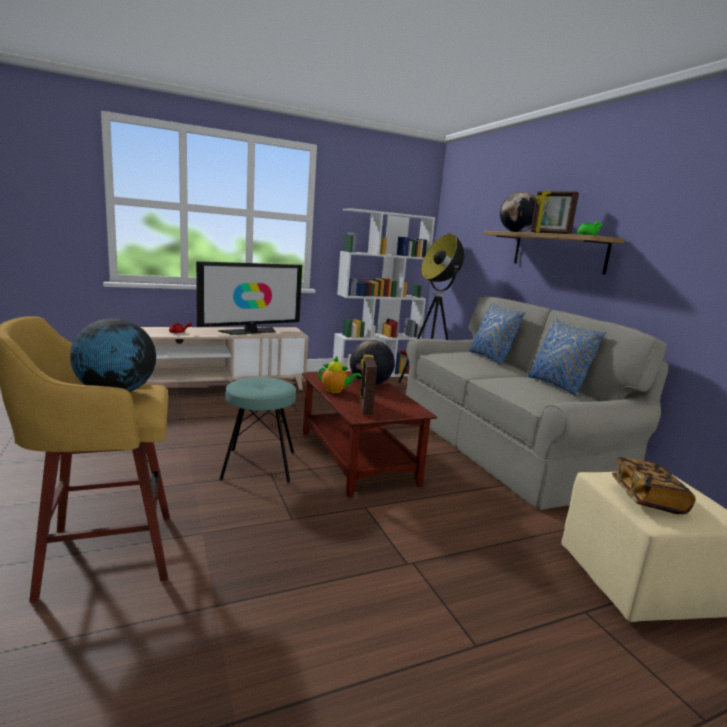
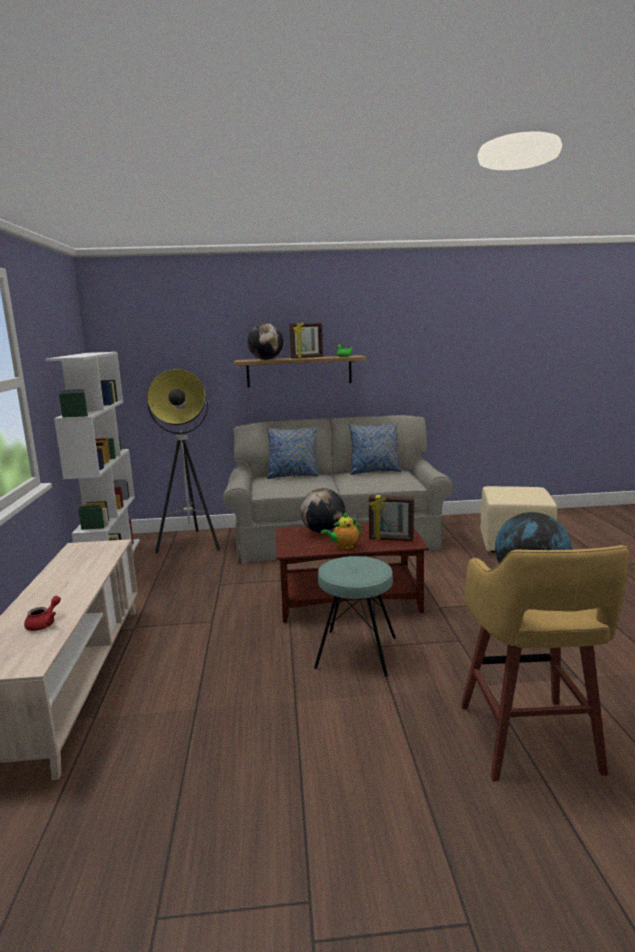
camera: 70 degrees left, 0 degrees up
(250, 331) = (76, 571): television -> none
(336, 391) = (344, 546): teapot -> teapot turned 150 degrees counterclockwise
(647, 498) = (525, 495): book -> none

